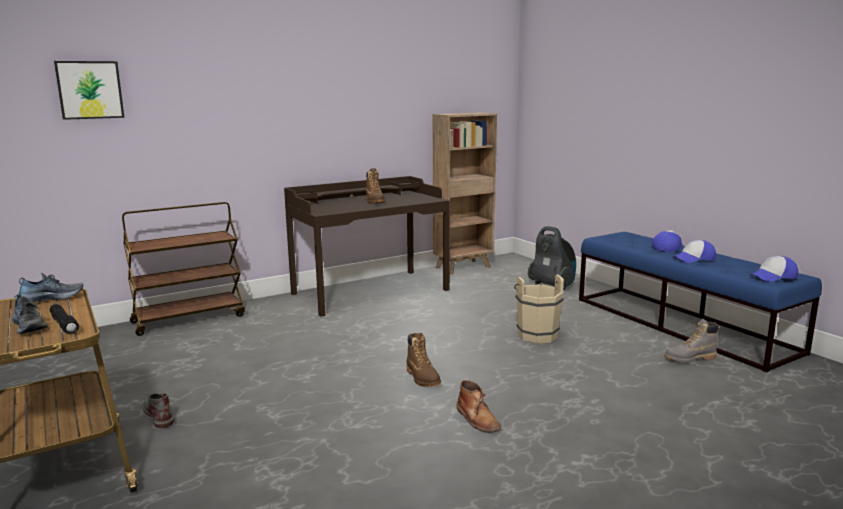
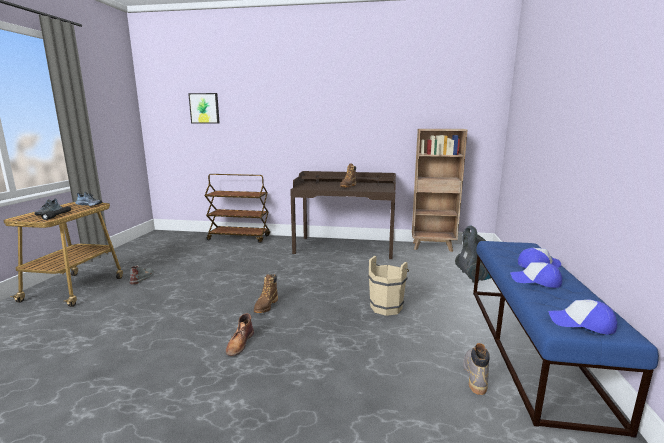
camera: 40 degrees right, 0 degrees up
(689, 358) = (475, 375): grey boot -> grey boot turned 75 degrees clockwise

